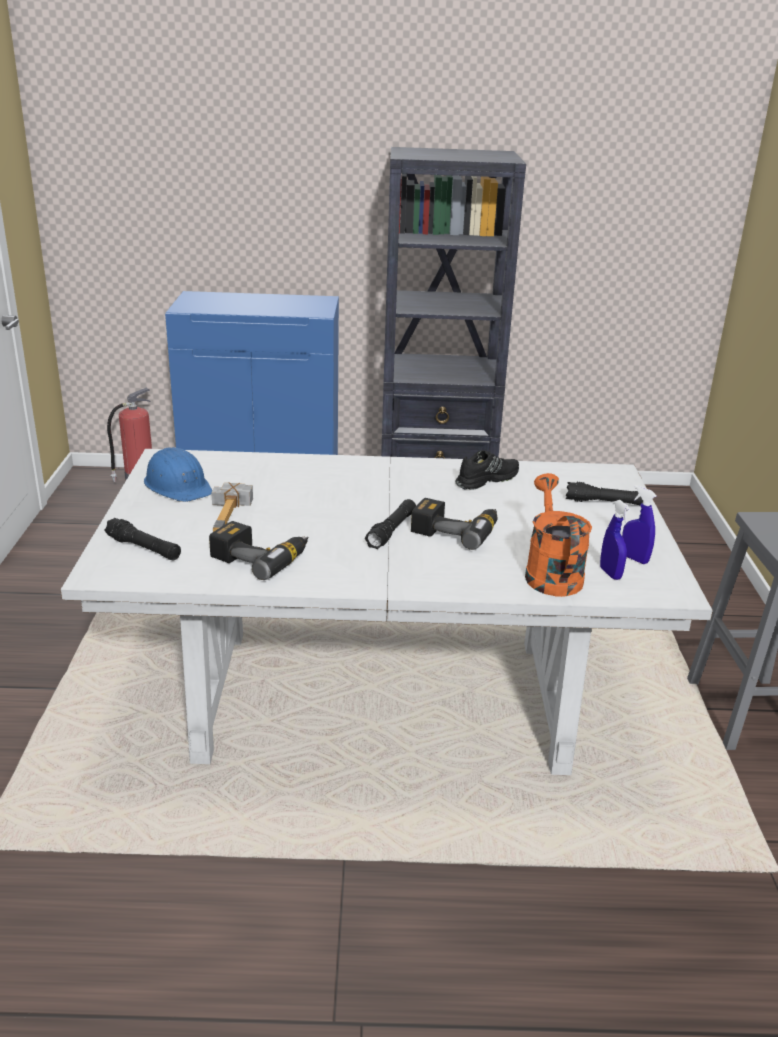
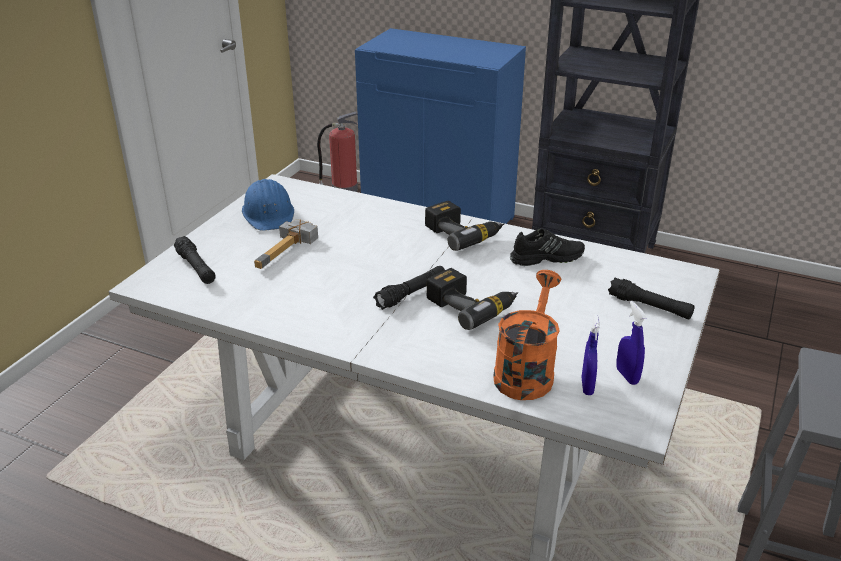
camera: 25 degrees right, 5 degrees up
(261, 557) = (279, 296): power drill -> power drill (463, 233)

